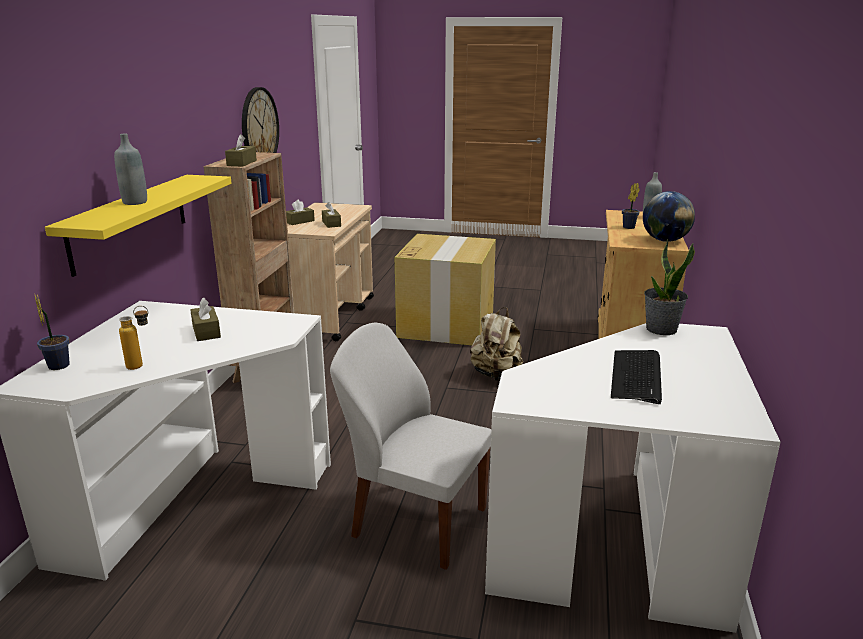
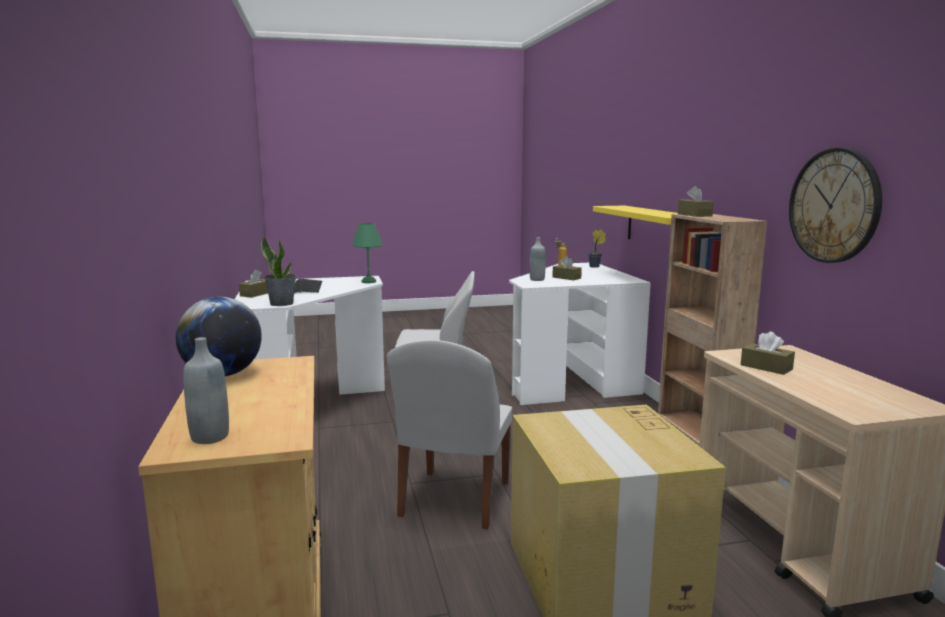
camera: 155 degrees right, 10 degrees down
(135, 202) = (637, 209): grey bottle -> grey bottle (537, 279)
(300, 221) = (815, 364): brown tissue box -> brown tissue box (256, 294)
(496, 375) = (454, 501): beige backpack -> white chair
(525, 380) = (368, 282): none -> green table lamp
(627, 227) = (276, 393): potted plant -> none

